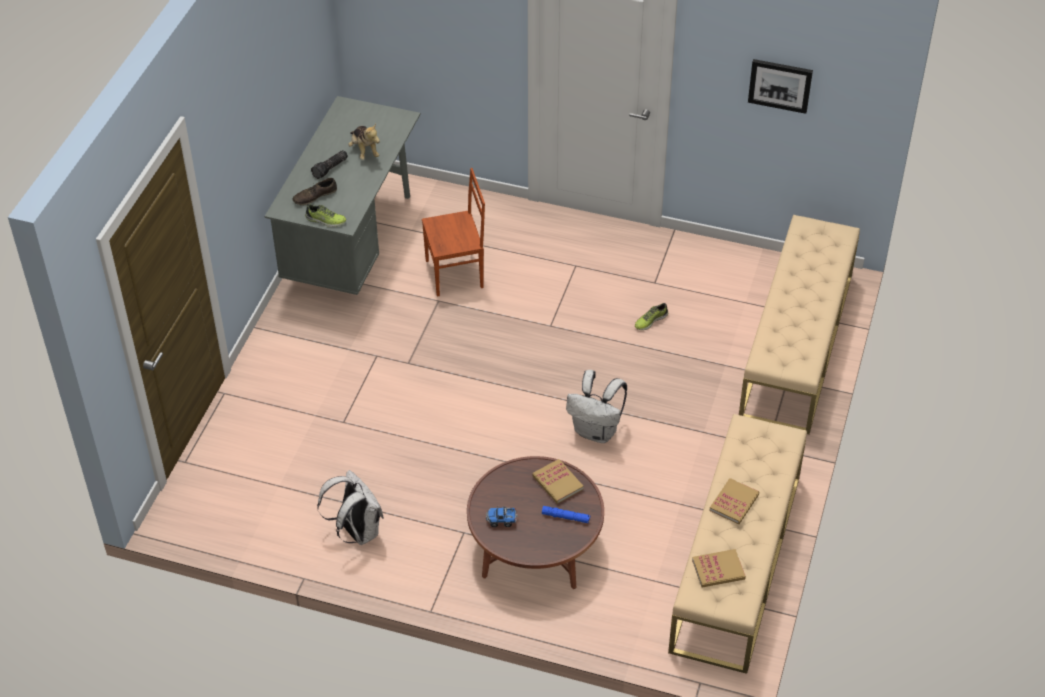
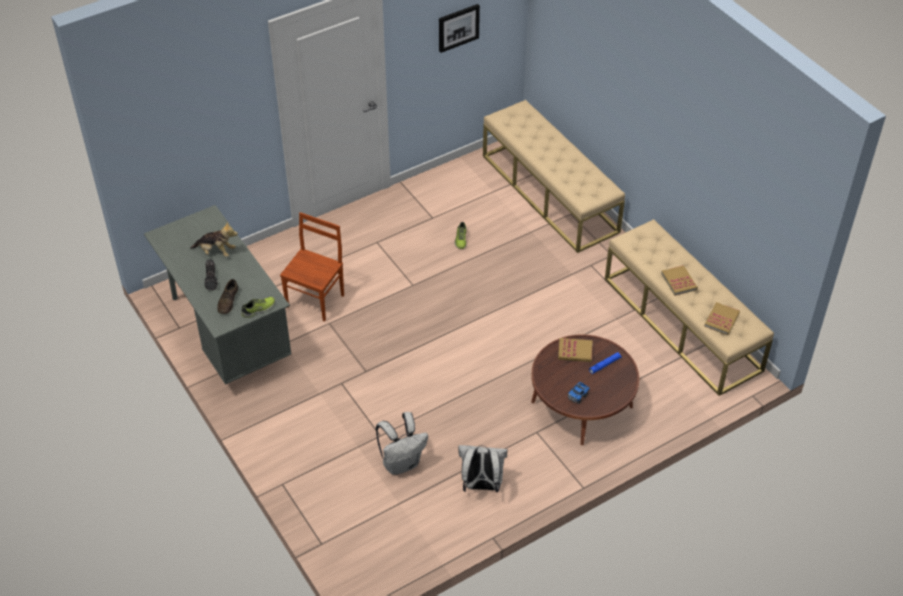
camera: 50 degrees left, 0 degrees up
(596, 431) = (521, 319): white backpack -> white backpack (402, 463)

